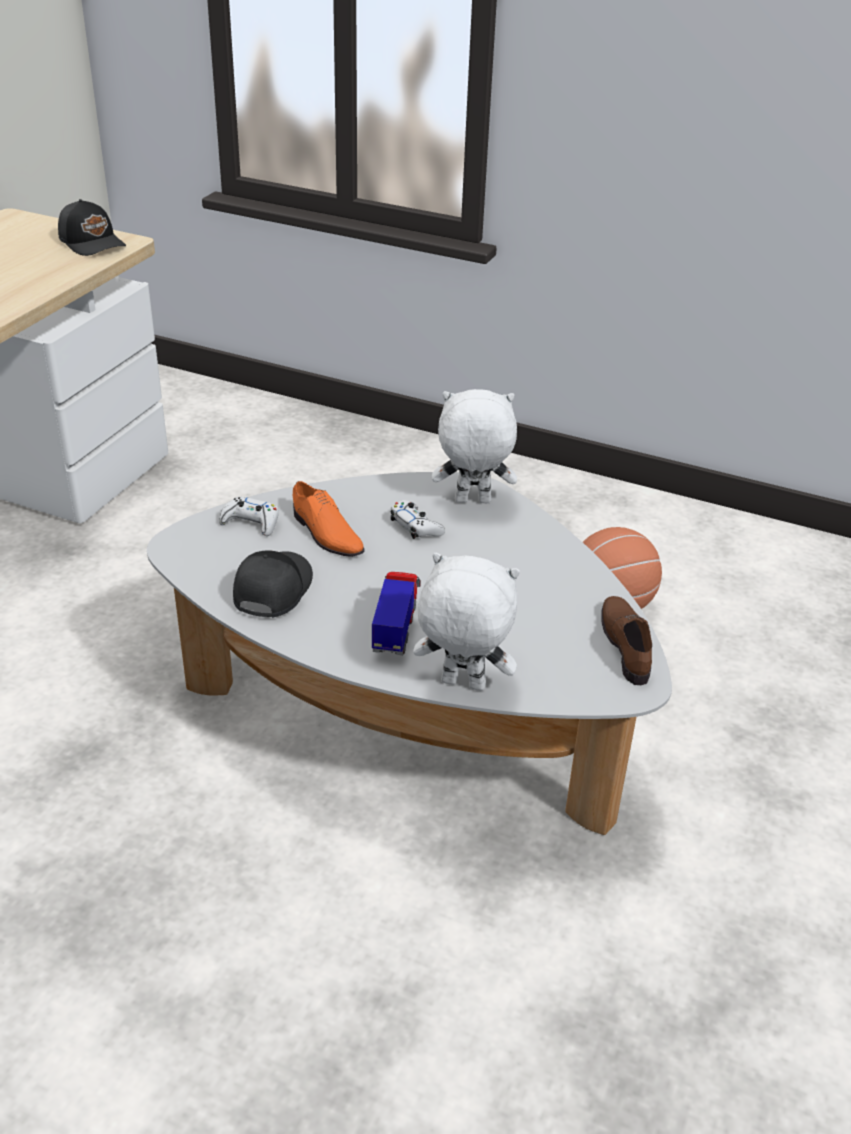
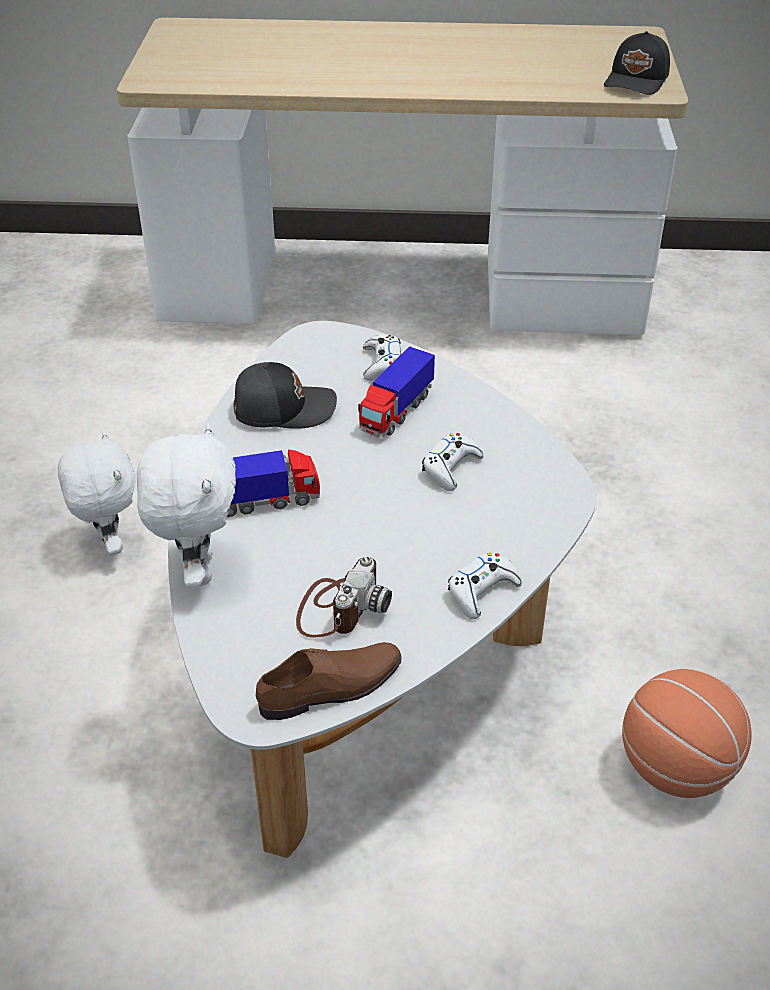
camera: 70 degrees right, 5 degrees up
(325, 533) = (396, 412): orange shoe -> toy truck
(472, 502) = (531, 497): white plush toy -> white plush toy (109, 544)
(544, 620) = (339, 607): none -> camera
(560, 551) = (482, 591): none -> white game controller

